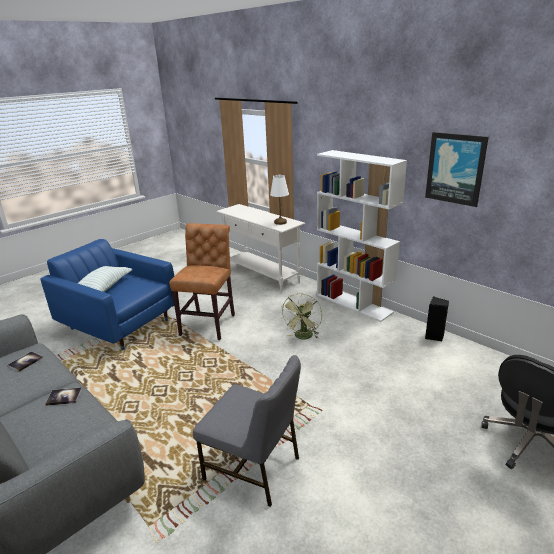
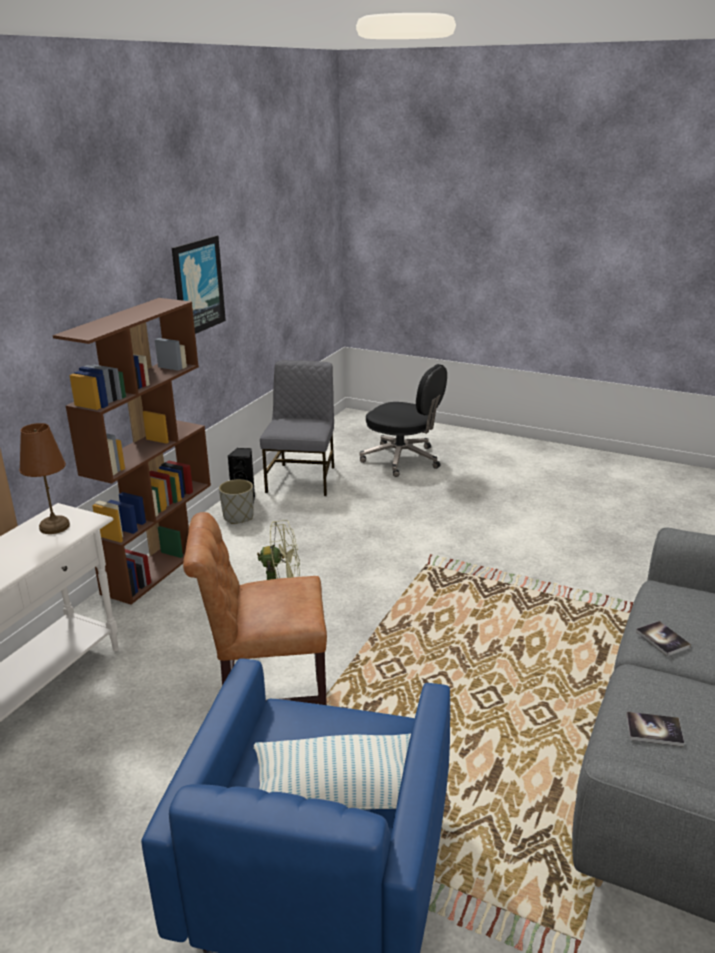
camera: 110 degrees left, 0 degrees up
(254, 468) = (544, 580): grey chair -> grey chair (303, 479)
(280, 222) = (55, 527): white table lamp -> brown table lamp
(354, 303) = (161, 563): white bookcase -> brown bookcase
(407, 332) = (238, 517): none -> grey planter

